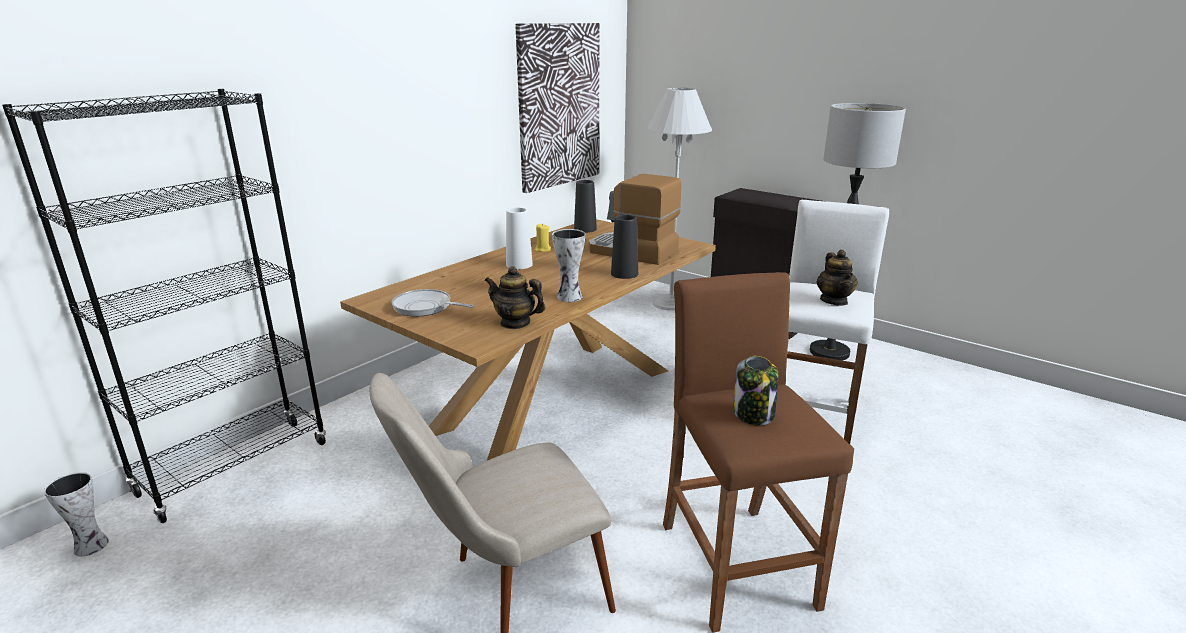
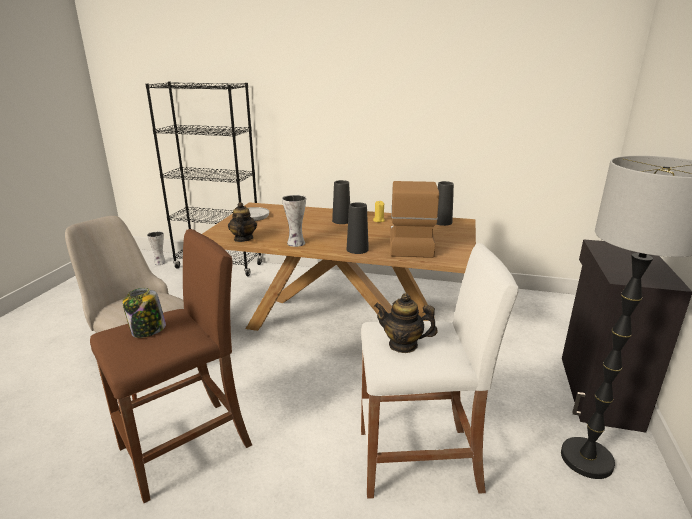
camera: 65 degrees right, 0 degrees up
(519, 265) = (341, 221): white vase -> black vase
(559, 106) = (516, 123): picture -> none
(670, 303) = (558, 333): white floor lamp -> none
(834, 301) = (403, 345): teapot -> teapot turned 45 degrees clockwise

